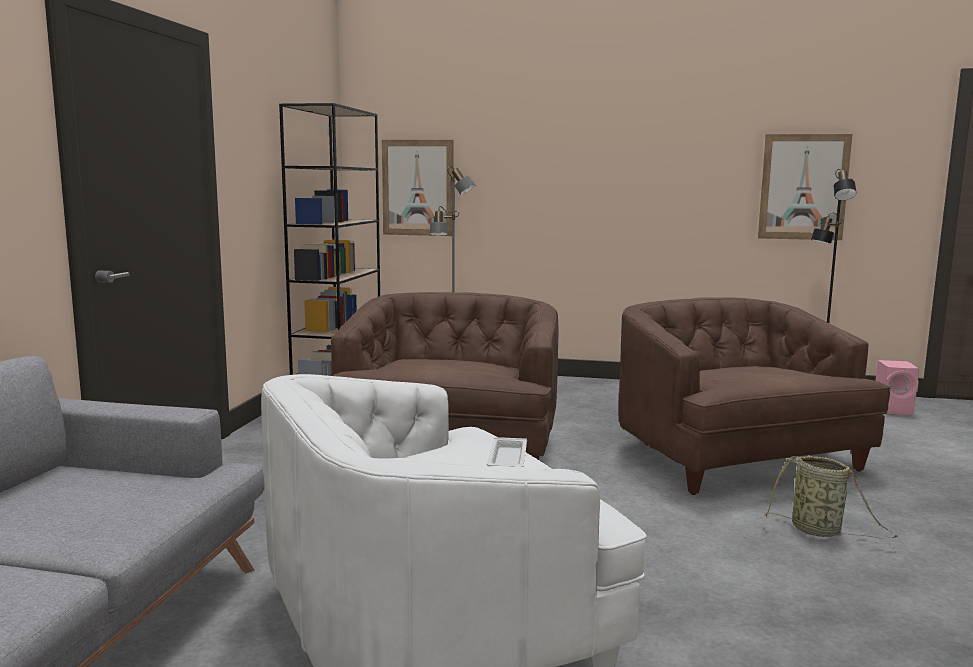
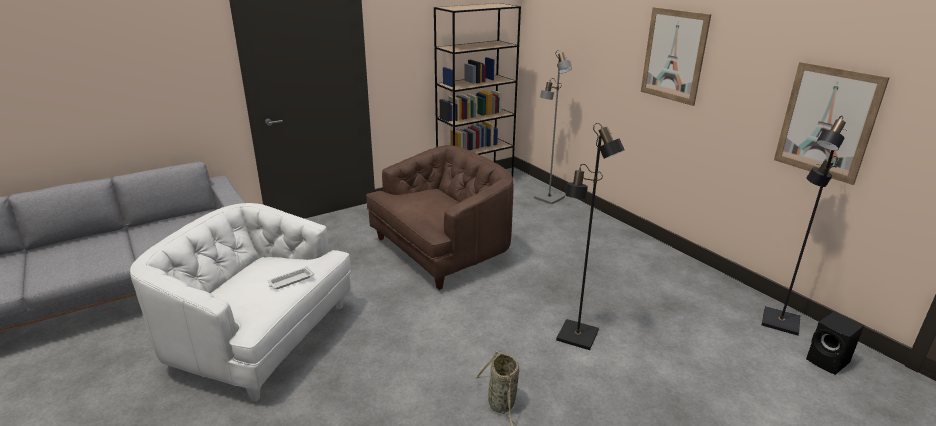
camera: 45 degrees right, 15 degrees up
(417, 188) = (554, 59): picture -> picture (674, 55)
(737, 459) = (577, 335): brown armchair -> black floor lamp
(894, 410) = (828, 362): pink speaker -> black speaker

